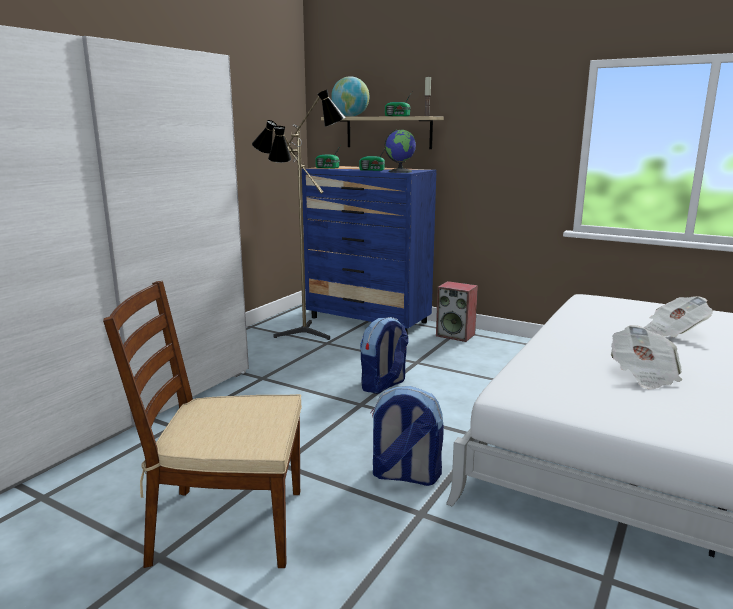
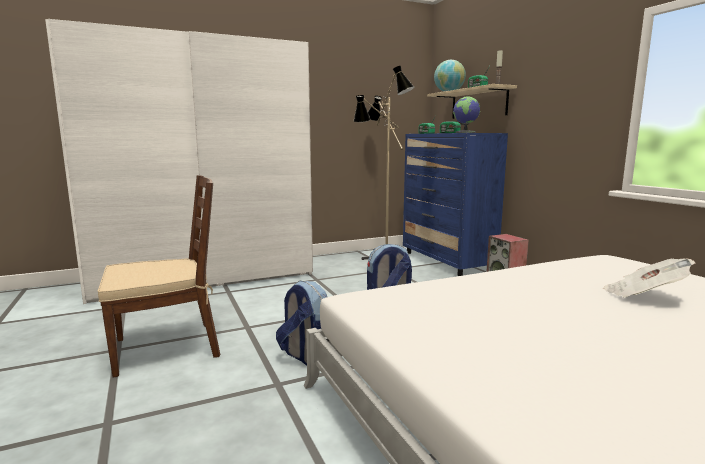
camera: 35 degrees right, 5 degrees down
(226, 526) = (168, 347): brown chair -> brown chair turned 120 degrees clockwise
(643, 375) = (513, 316): newspaper -> none

